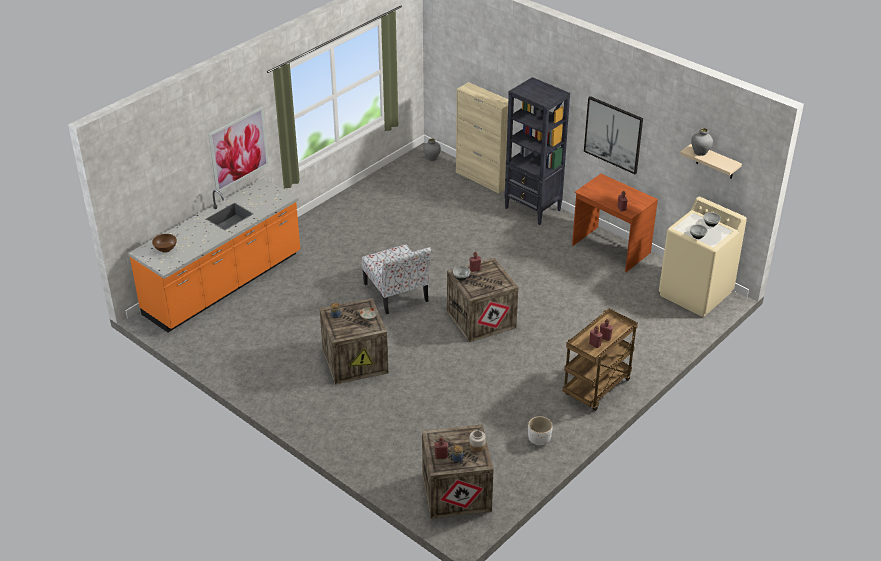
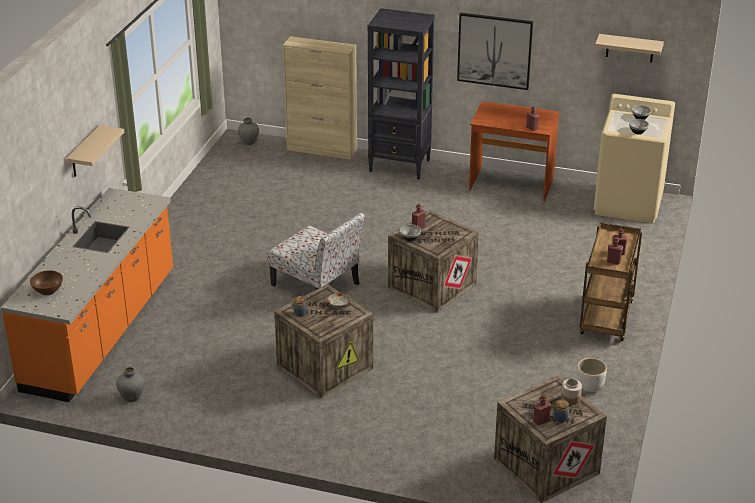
camera: 25 degrees left, 5 degrees down
(239, 149) = (84, 153): picture -> beige shelf
(700, 153) = (615, 40): grey vase -> grey vase (132, 397)

